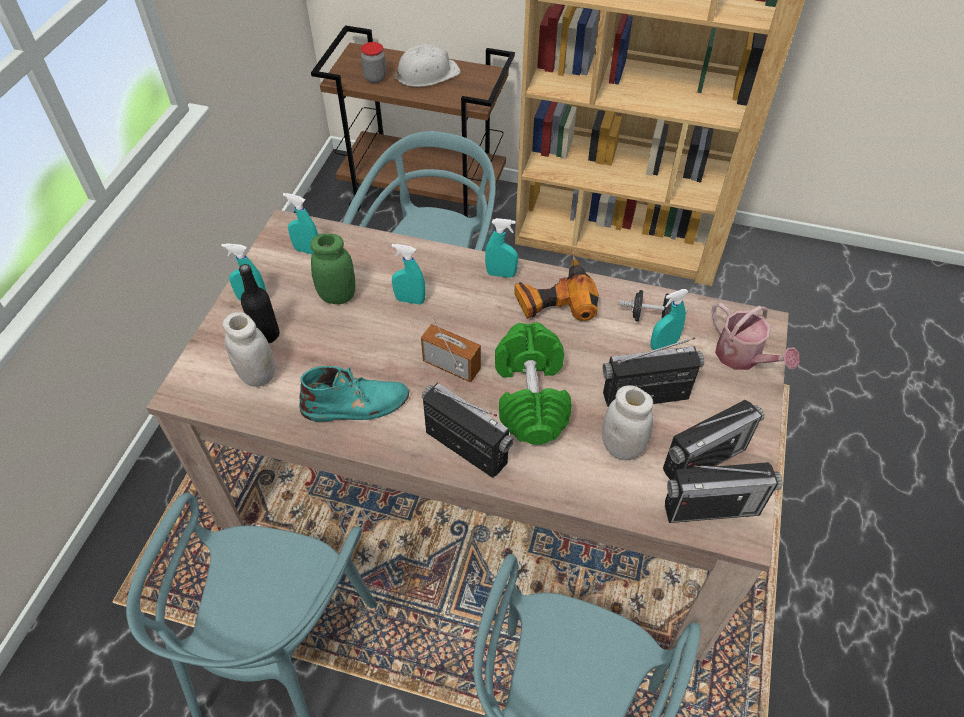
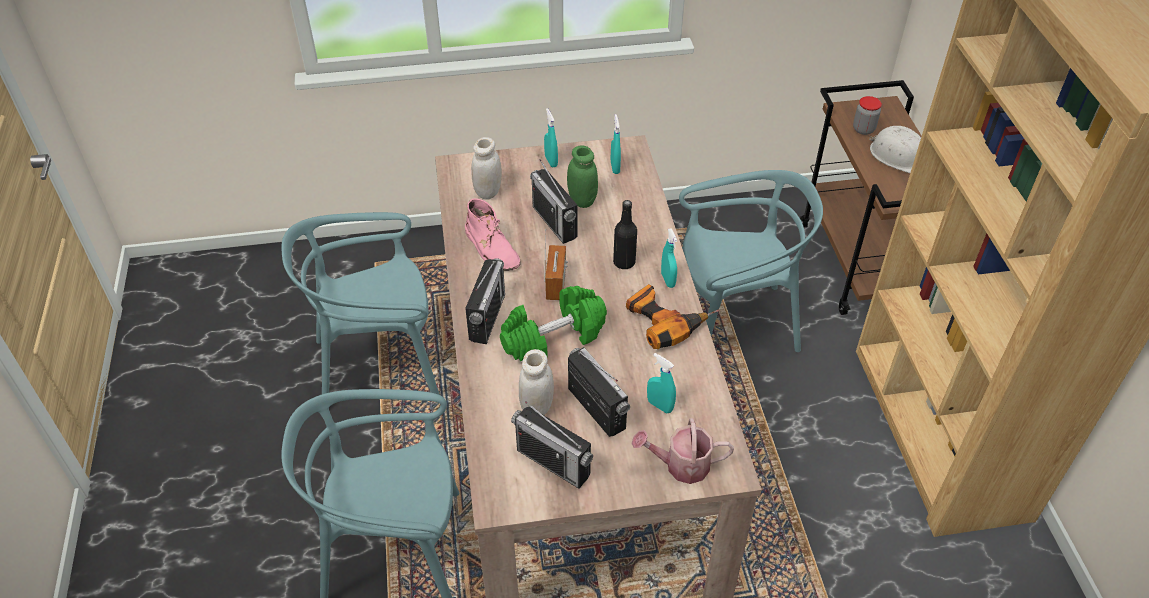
camera: 65 degrees right, 5 degrees down
(266, 335) = (524, 181): black bottle -> black bottle (624, 262)
(356, 404) = (492, 248): turquoise boot -> pink boot
(410, 300) = (604, 239): turquoise spray bottle -> none
(649, 317) = (684, 388): black dumbbell -> none
(711, 508) = (508, 478): radio -> radio (554, 222)
(743, 357) = (681, 465): watering can -> watering can turned 60 degrees clockwise

